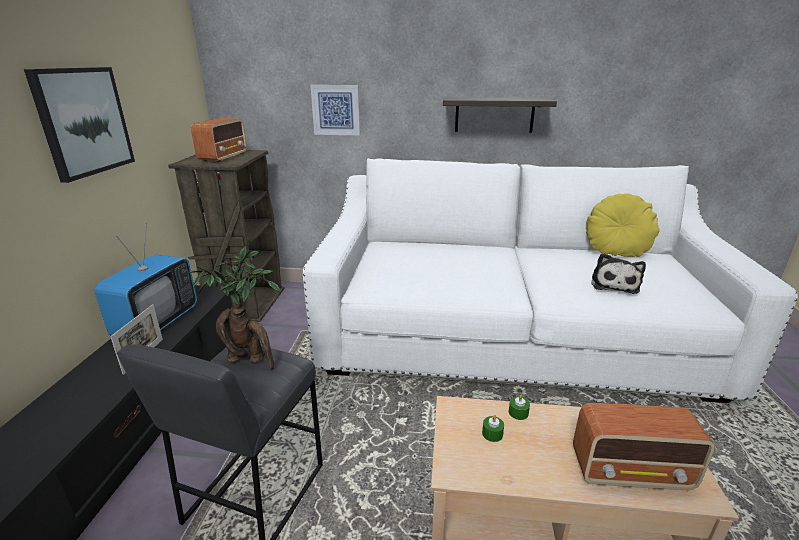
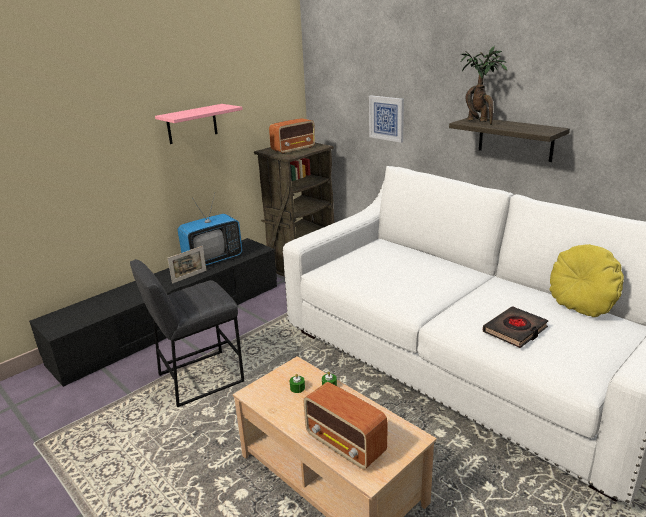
camera: 40 degrees right, 0 degrees up
(83, 121) = (192, 124): picture -> pink shelf
(250, 360) = (205, 291): potted plant -> potted plant (479, 121)
(614, 284) = (515, 330): plush toy -> black book

